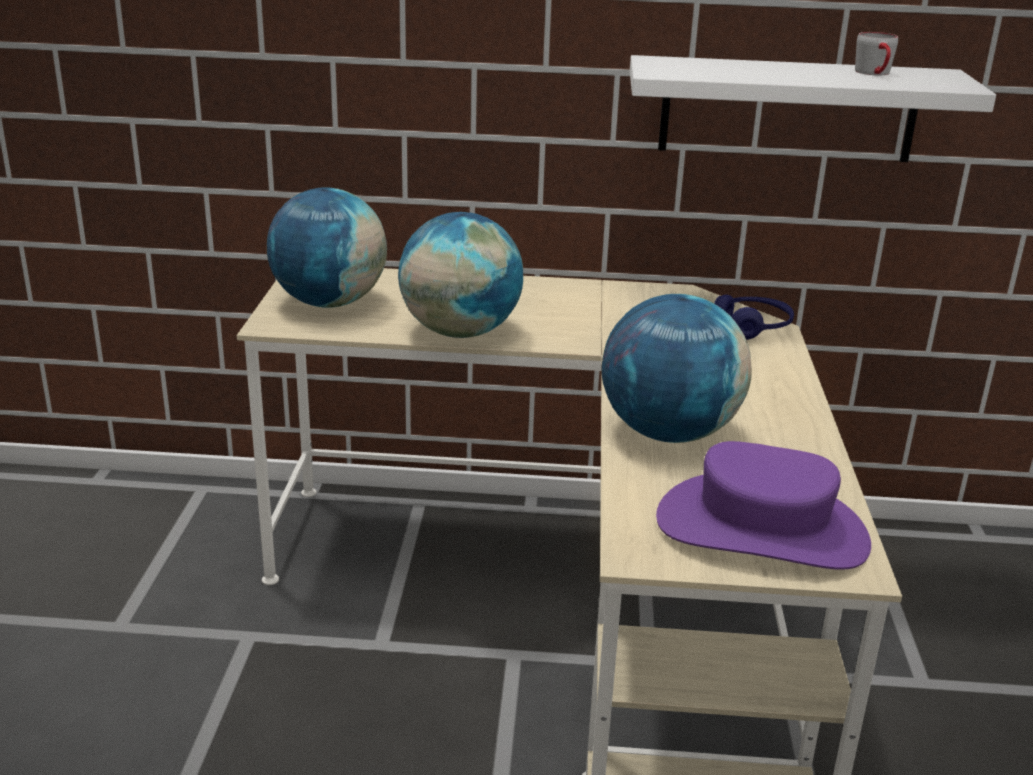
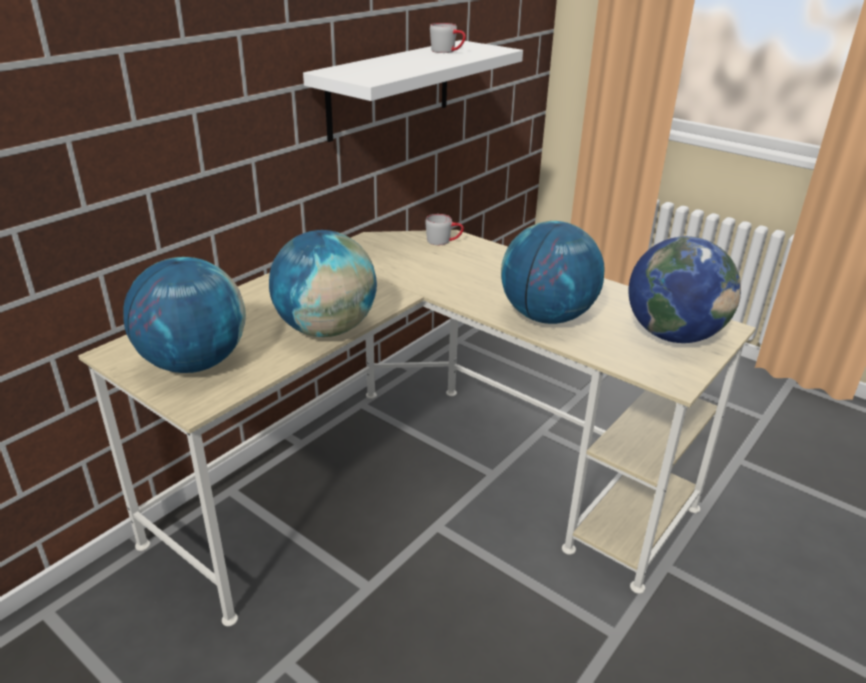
camera: 55 degrees left, 5 degrees up
(752, 327) = (444, 241): blue headphones -> grey mug
(762, 529) = (673, 335): purple hat -> globe

